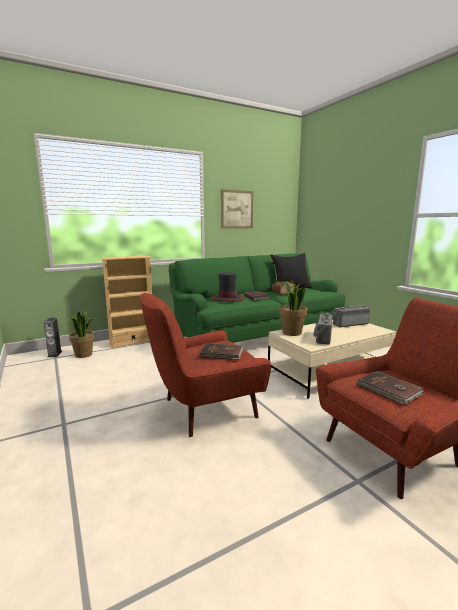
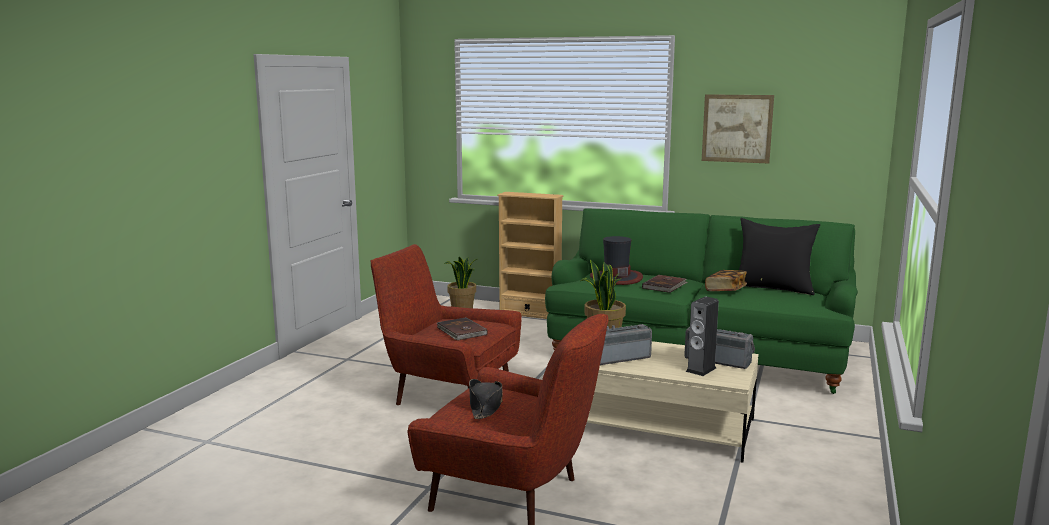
camera: 50 degrees right, 0 degrees up
(54, 354) = (442, 303): speaker -> speaker (701, 369)
(389, 390) = (485, 406): brown book -> black hat

